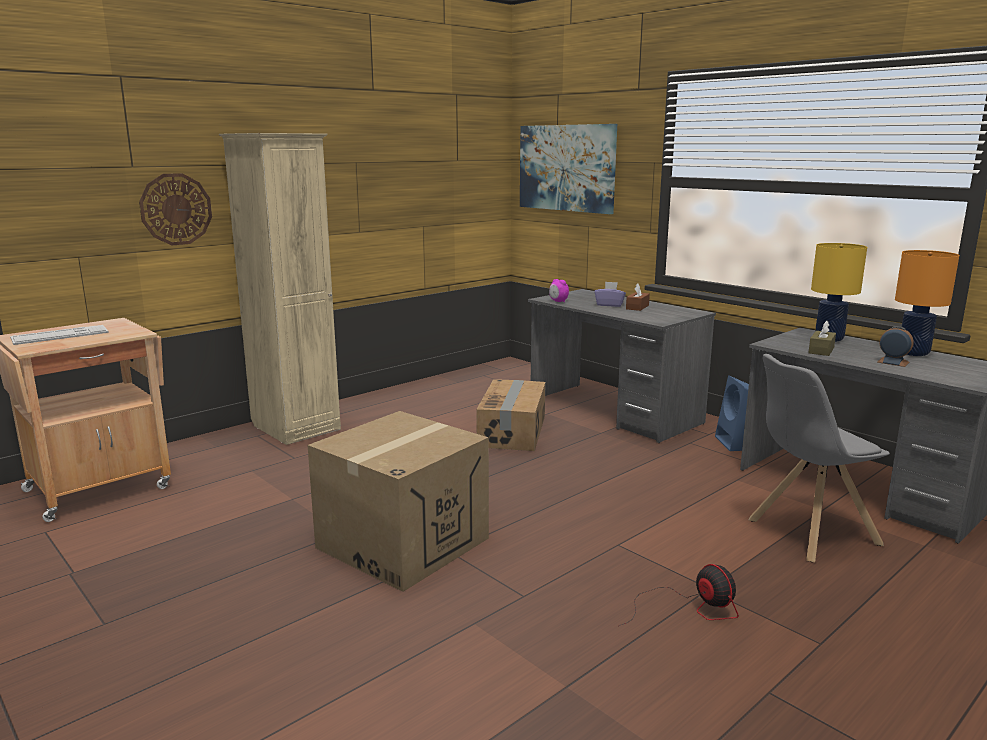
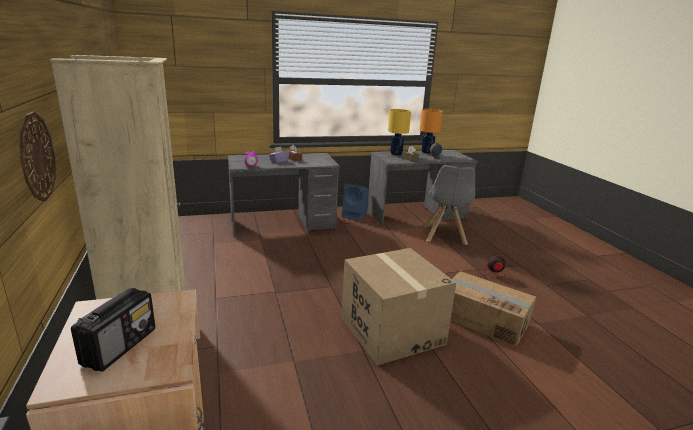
camera: 65 degrees left, 5 degrees up
(60, 336) = (120, 346): keyboard -> radio
(513, 431) = (274, 256): cardboard box -> cardboard box (483, 319)
(566, 168) = (188, 71): picture -> none

